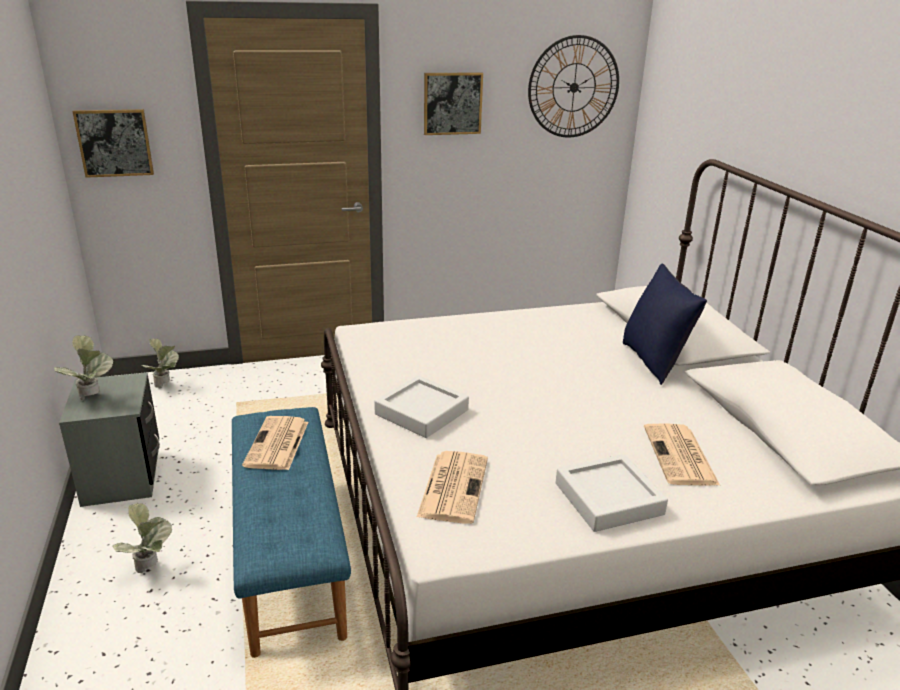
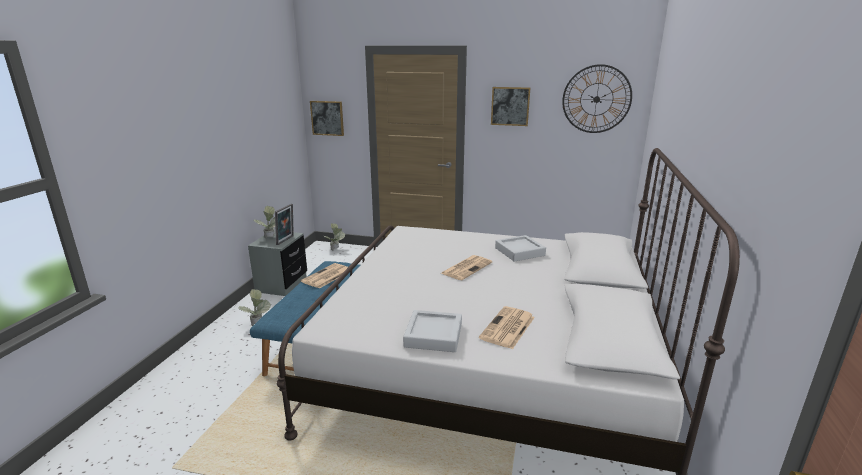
camera: 30 degrees right, 5 degrees down
(130, 394) = (286, 240): none -> picture frame
(421, 412) = (387, 271): grey tray -> grey tray (519, 252)
(453, 486) = (359, 306): newspaper -> newspaper (466, 268)
(654, 362) = (561, 278): blue pillow -> none

